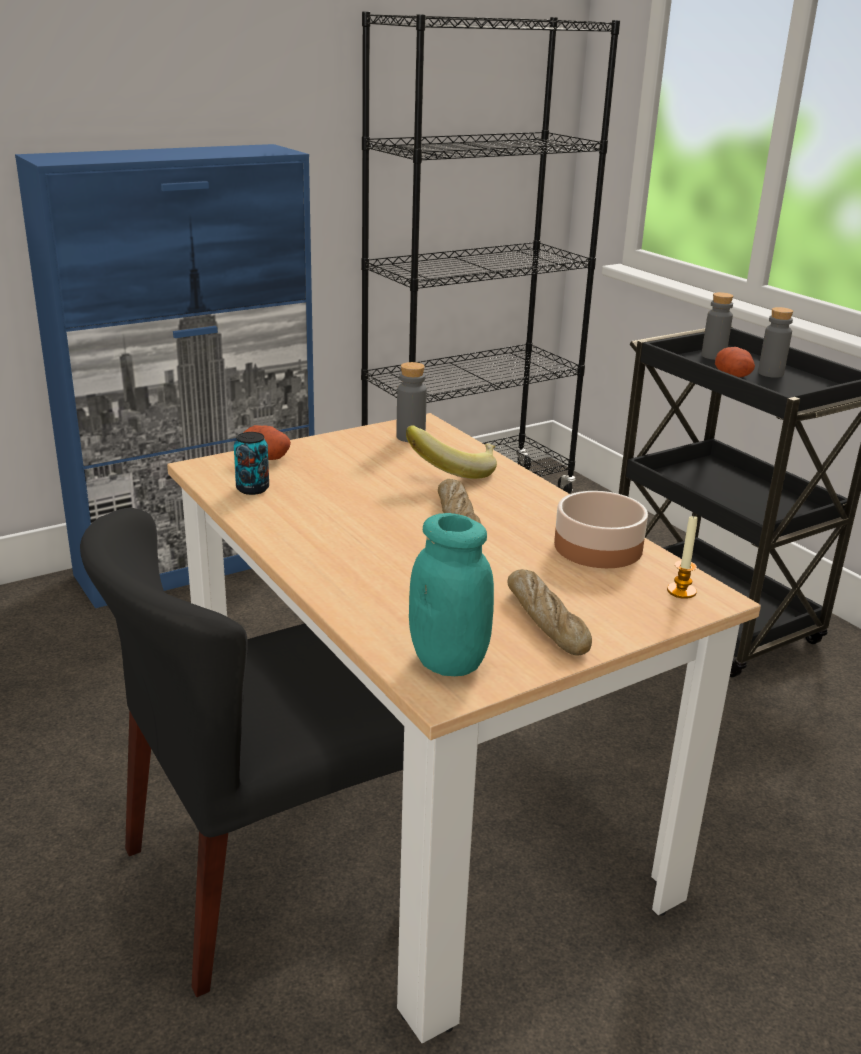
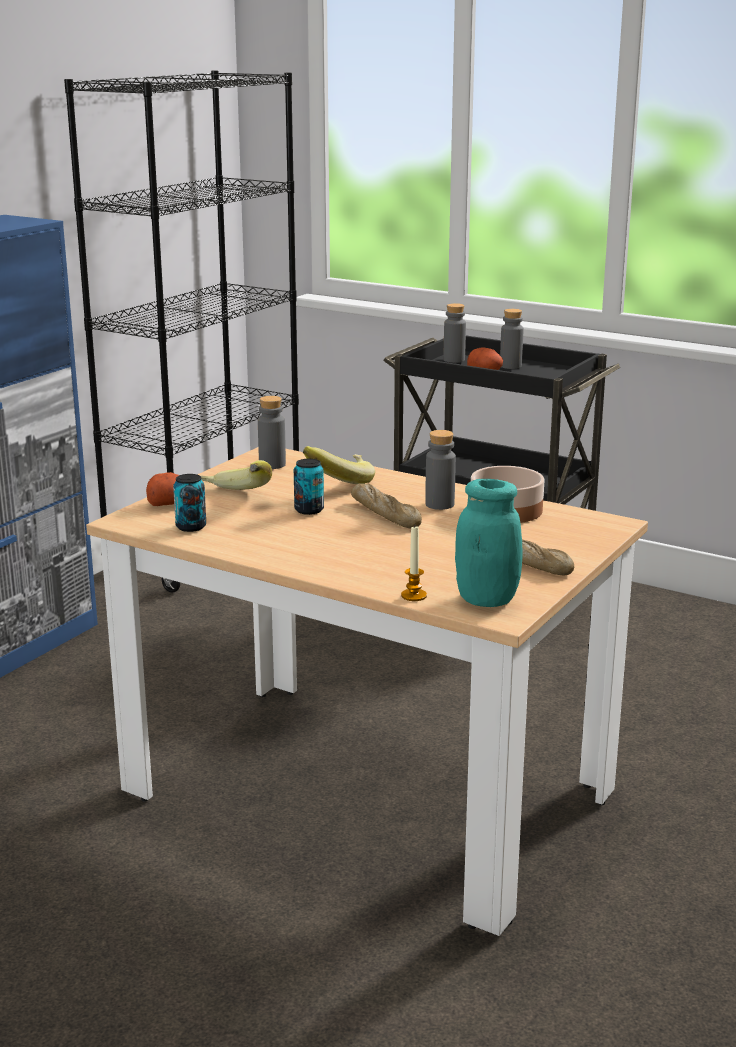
camera: 25 degrees left, 5 degrees down
(273, 873) = (285, 873): black chair -> none
(329, 465) = (232, 498): none -> banana
(386, 496) = (309, 510): none -> can
(530, 522) = (439, 504): none -> grey bottle
(681, 591) = (590, 524): candle -> candle (414, 596)

